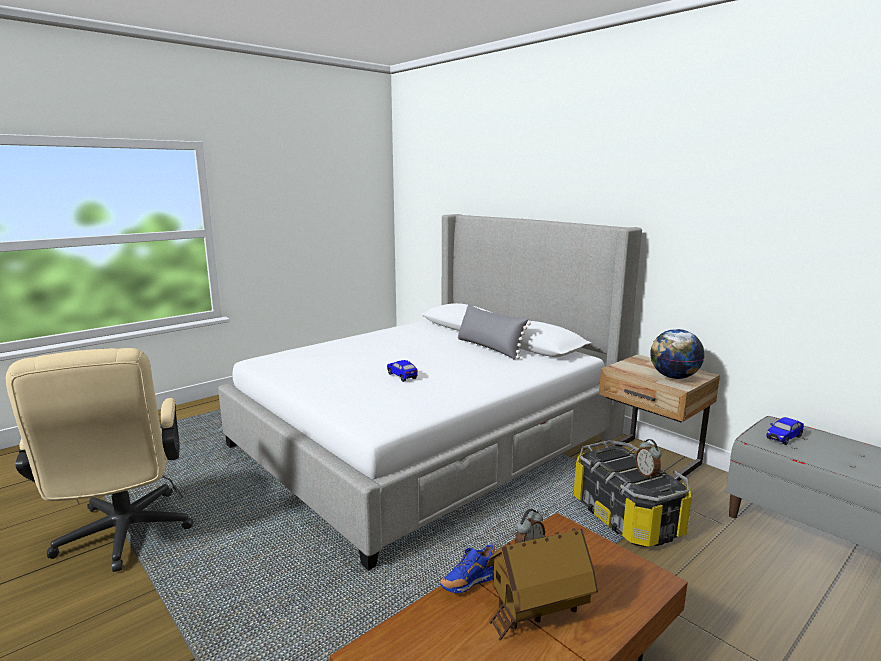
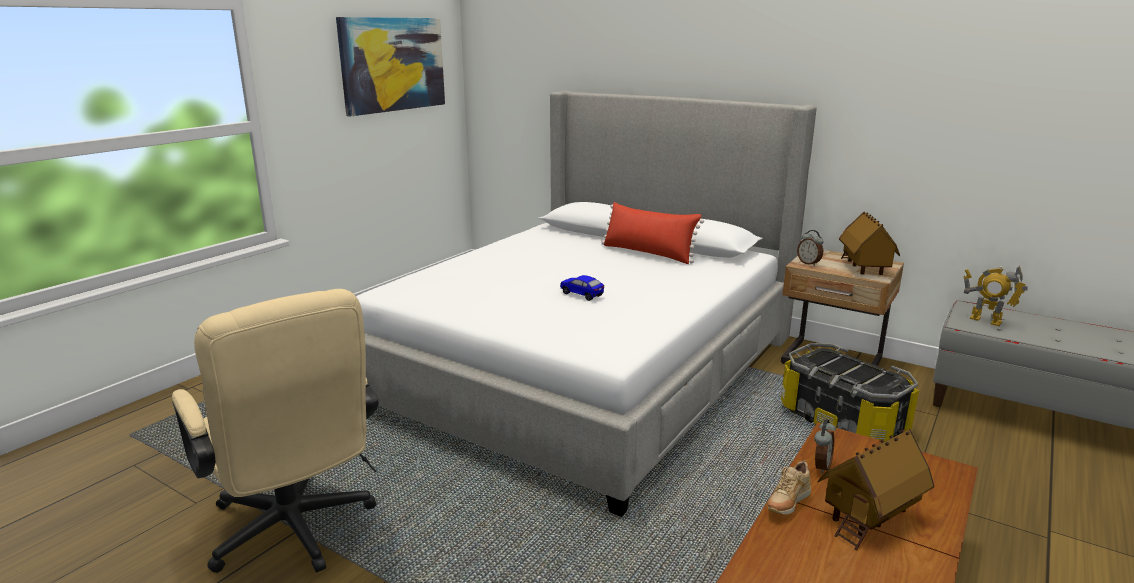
camera: 15 degrees left, 5 degrees up
(329, 192) = (393, 64): none -> picture
(468, 583) = (787, 504): blue shoe -> beige shoe
(489, 348) = (648, 253): grey pillow -> red pillow
(647, 474) = (869, 373): alarm clock -> alarm clock (809, 263)
(673, 377) = (864, 269): globe -> toy house
(783, 438) = (985, 320): toy car -> toy robot

